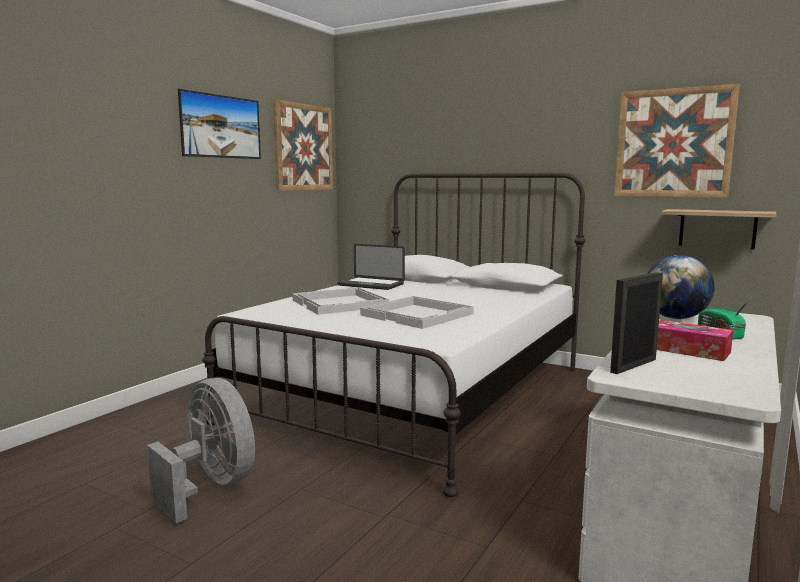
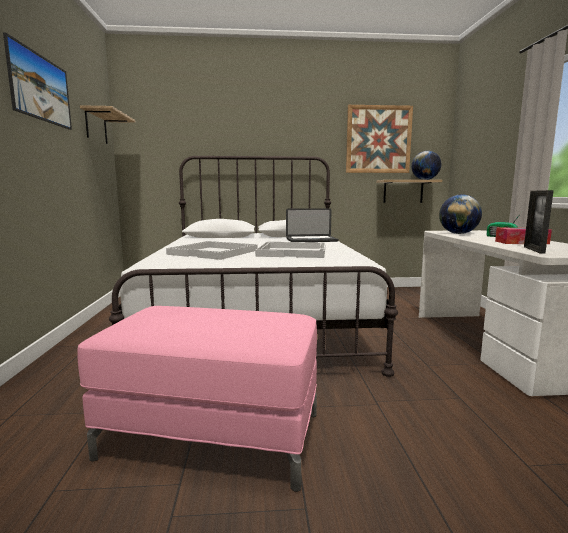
camera: 35 degrees left, 0 degrees up
(211, 487) = (211, 435): grey fan -> pink ottoman
(304, 147) = (96, 127): picture -> shelf
(371, 285) = (199, 241): laptop -> laptop (311, 240)
(749, 211) = (425, 179): none -> globe

